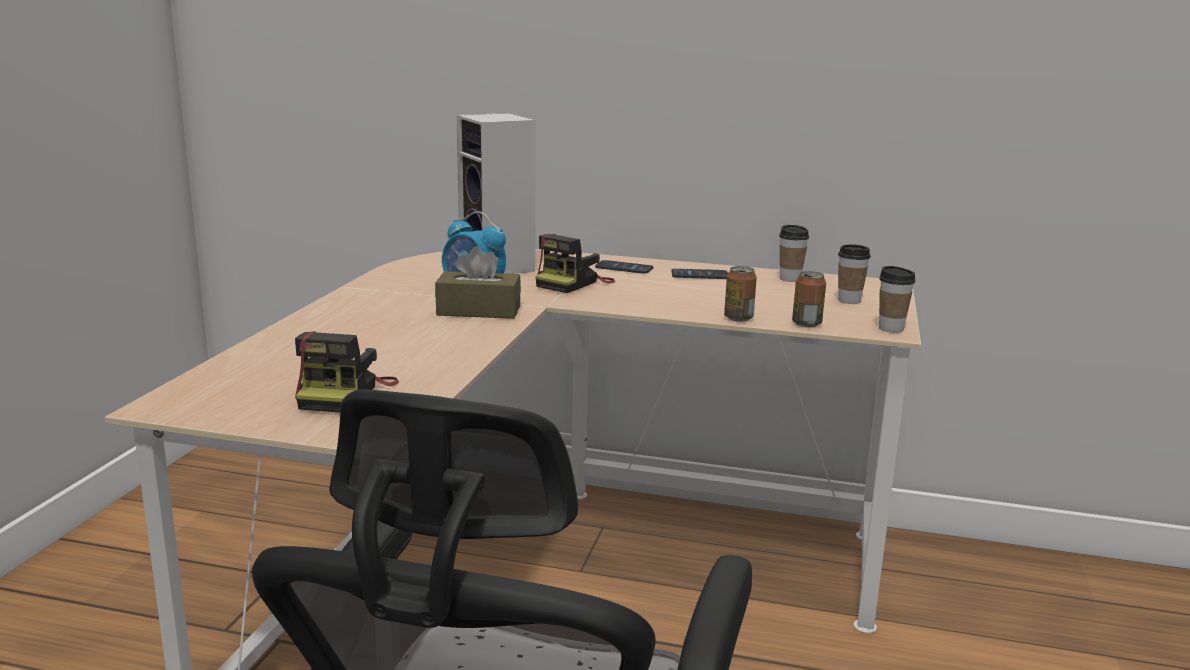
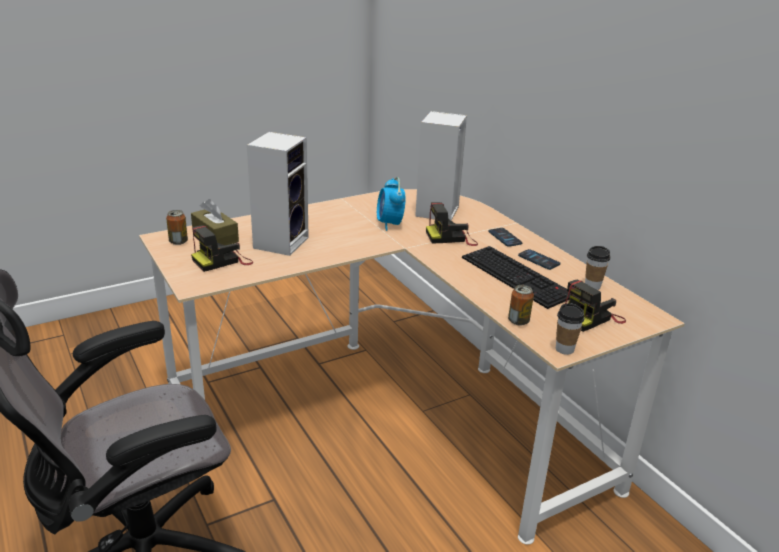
camera: 45 degrees right, 10 degrees up
(377, 348) = (281, 242): none -> speaker
(478, 311) = (367, 237): brown tissue box -> brown tissue box (215, 237)
(717, 293) = (518, 277): none -> keyboard
(738, 318) = (487, 299): can -> can (178, 242)
(849, 300) = (591, 318): cup -> camera

